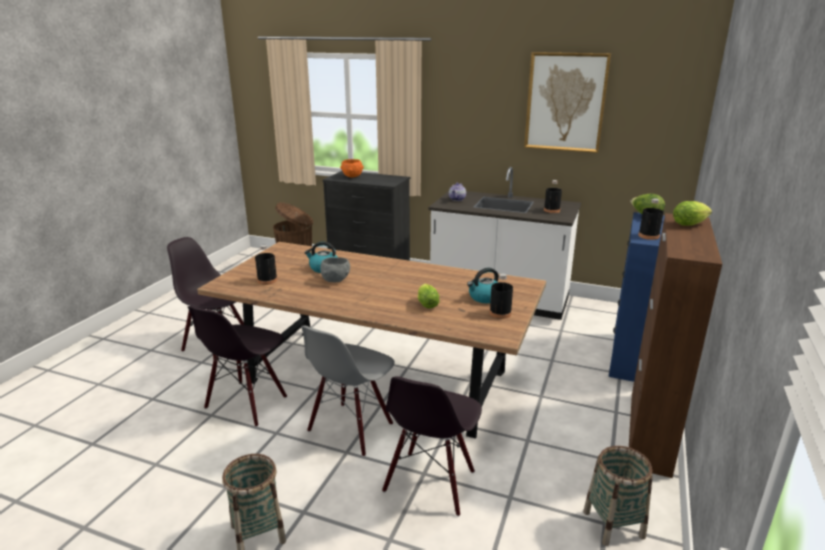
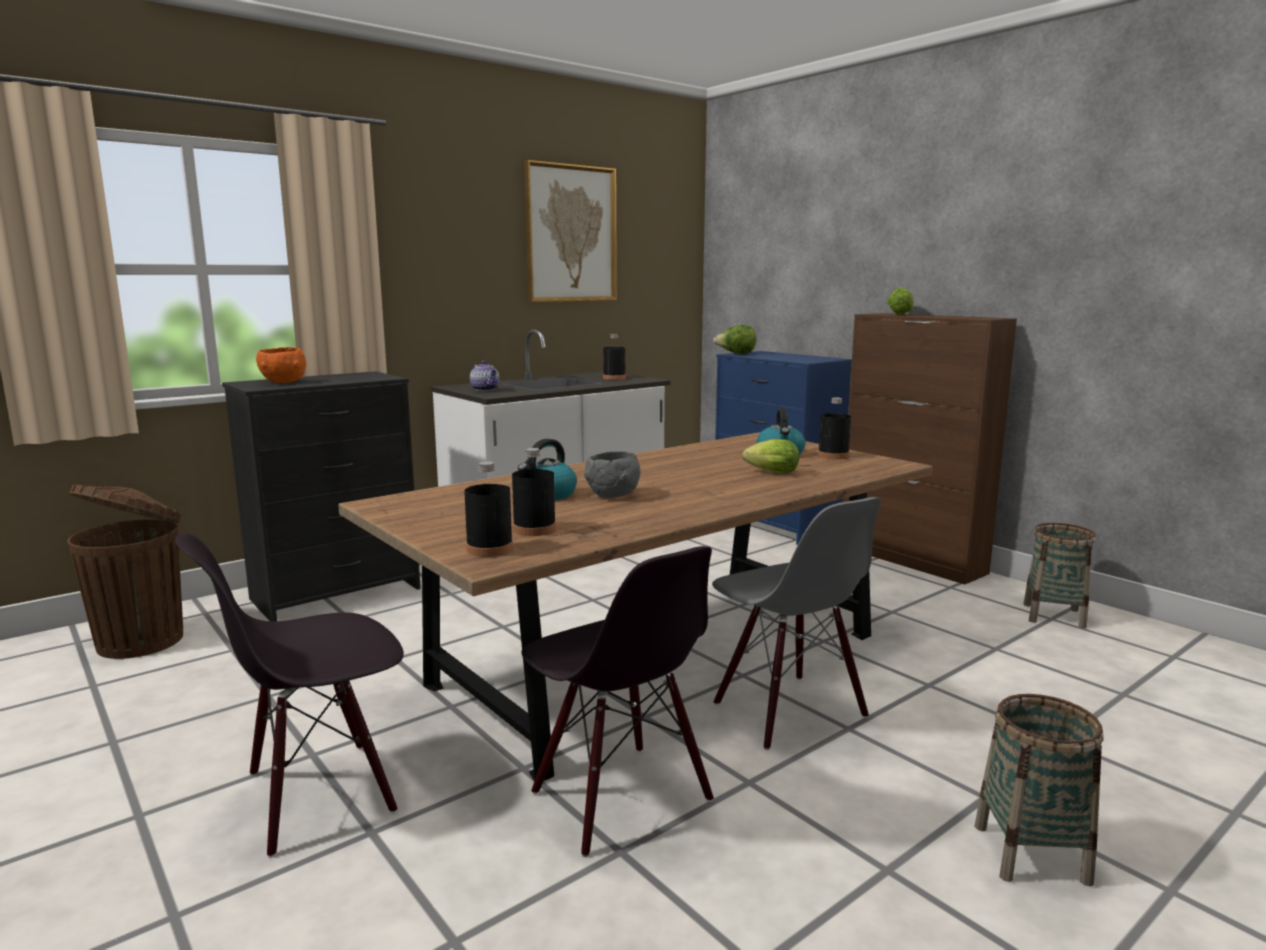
camera: 60 degrees left, 10 degrees down
(430, 482) = (950, 685): black chair -> none
(648, 236) = (798, 359): black bottle -> black bottle (489, 549)

